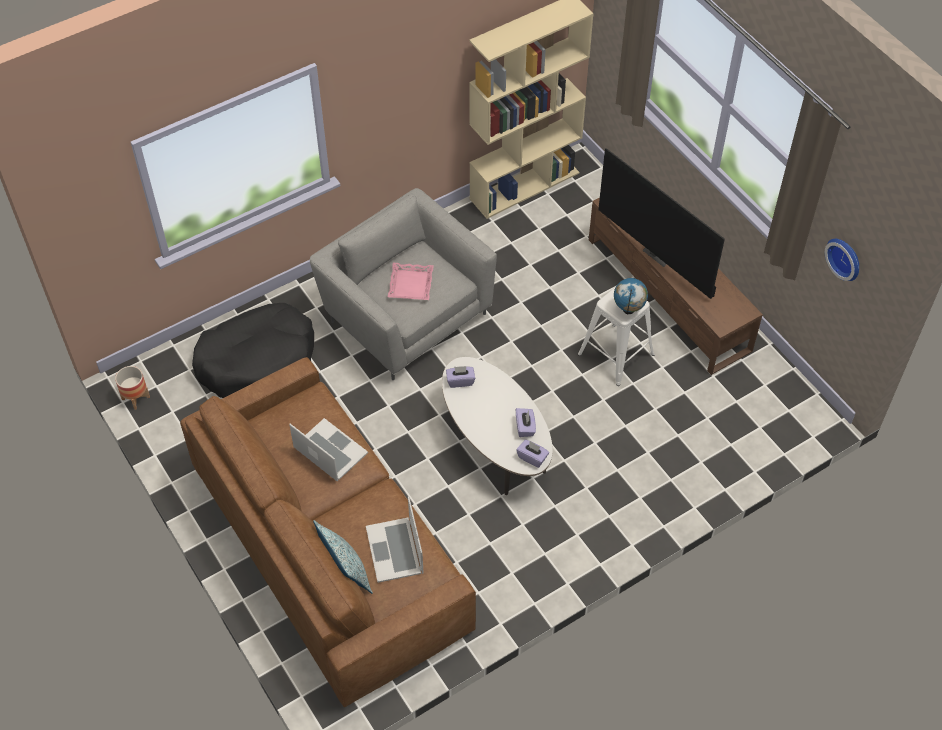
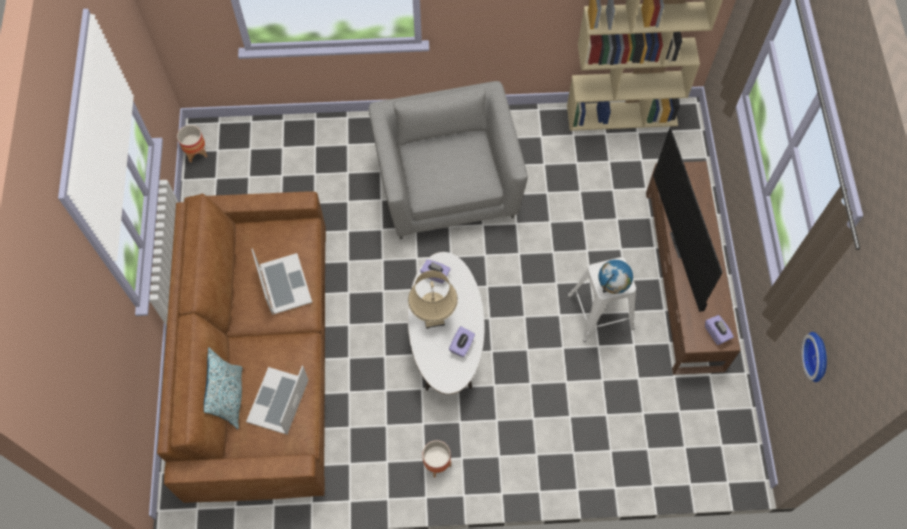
camera: 30 degrees right, 10 degrees up
(257, 361) = (305, 167): black dog bed -> none
(411, 285) = (446, 167): pink tray -> none
(483, 417) = (433, 318): none -> beige table lamp
(532, 457) = (450, 376): purple tissue box -> purple tissue box (716, 333)
(558, 551) = (437, 463): none -> planter

